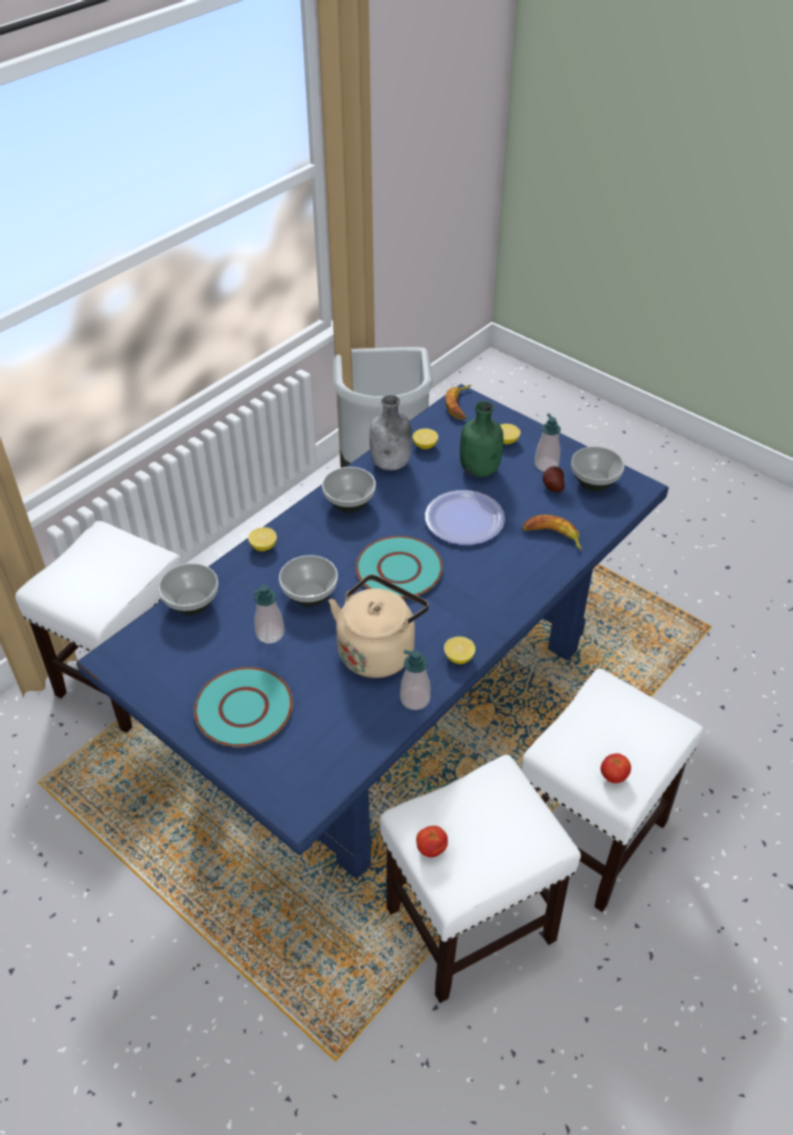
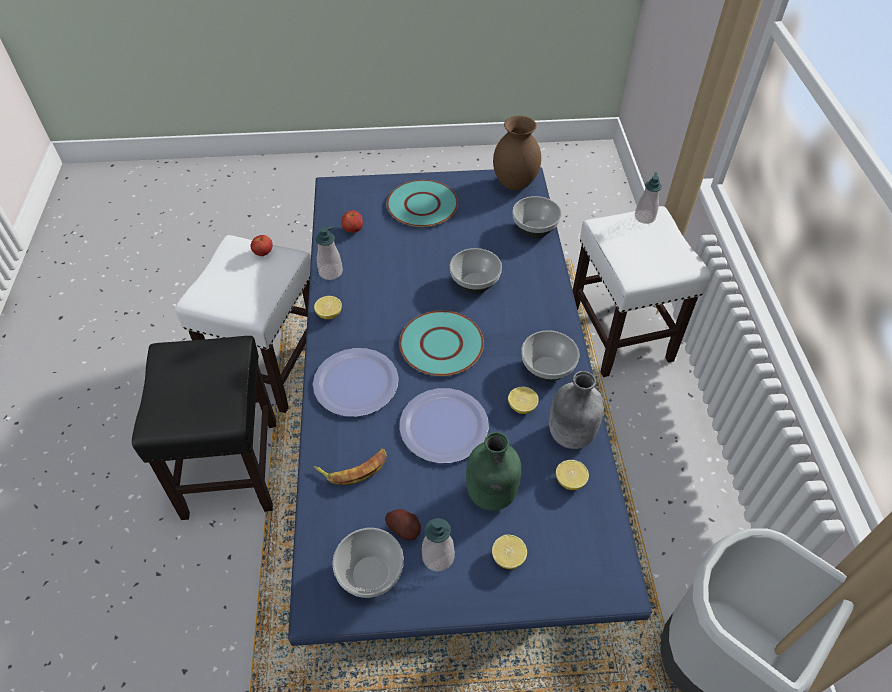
camera: 135 degrees right, 5 degrees up
(131, 662) = (514, 184): none -> brown vase
(263, 546) = (552, 291): lemon -> lemon (522, 407)
(270, 633) = (464, 246): soap dispenser -> soap dispenser (644, 217)
(378, 650) = (387, 283): beige kettle -> none
(459, 405) = (609, 571): banana -> none
(495, 587) = (355, 383): none -> plate
(589, 838) = (231, 467): white stool -> black stool
(613, 776) = (179, 358): tomato -> tomato (353, 230)

